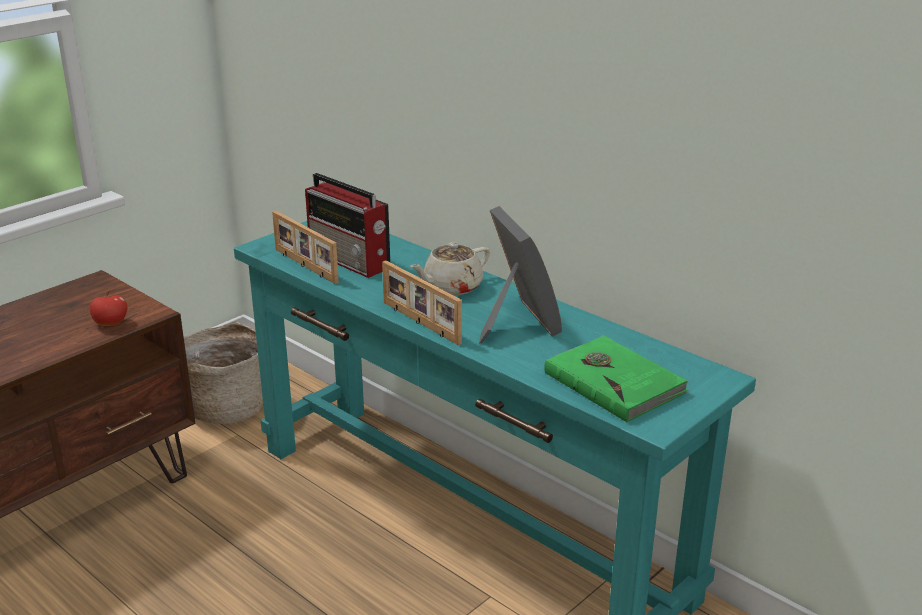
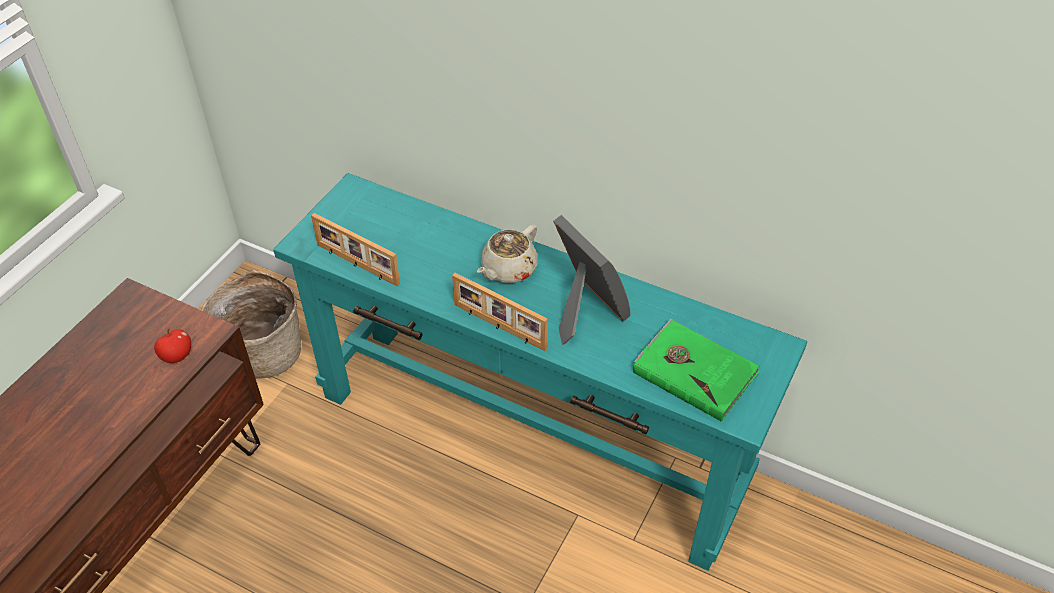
camera: 15 degrees left, 20 degrees up
(350, 261) = (398, 248): radio -> none

